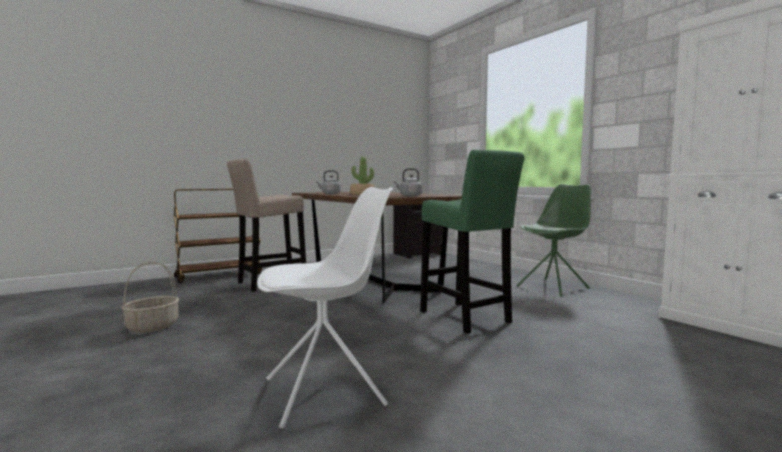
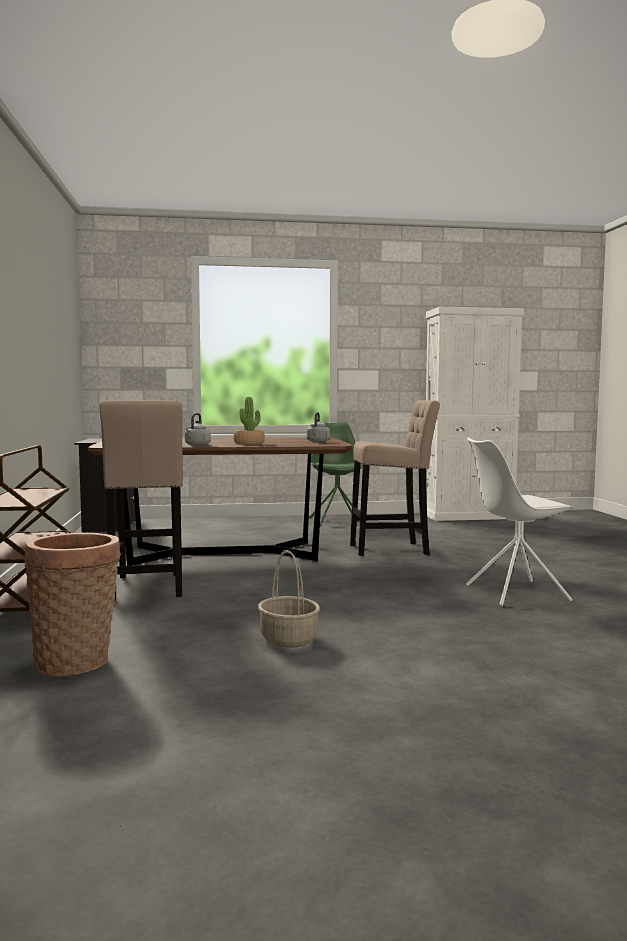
camera: 65 degrees left, 0 degrees up
(121, 297) = (77, 662): none -> basket
(326, 392) = (514, 593): white chair -> white chair turned 105 degrees counterclockwise
(466, 318) = (393, 549): green stool -> beige stool

